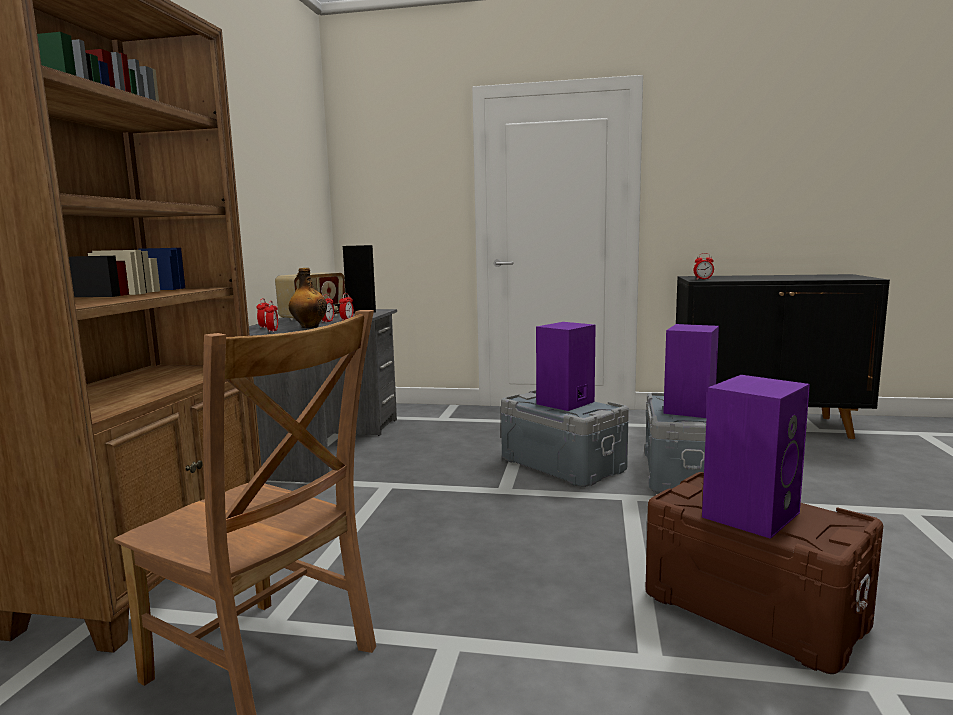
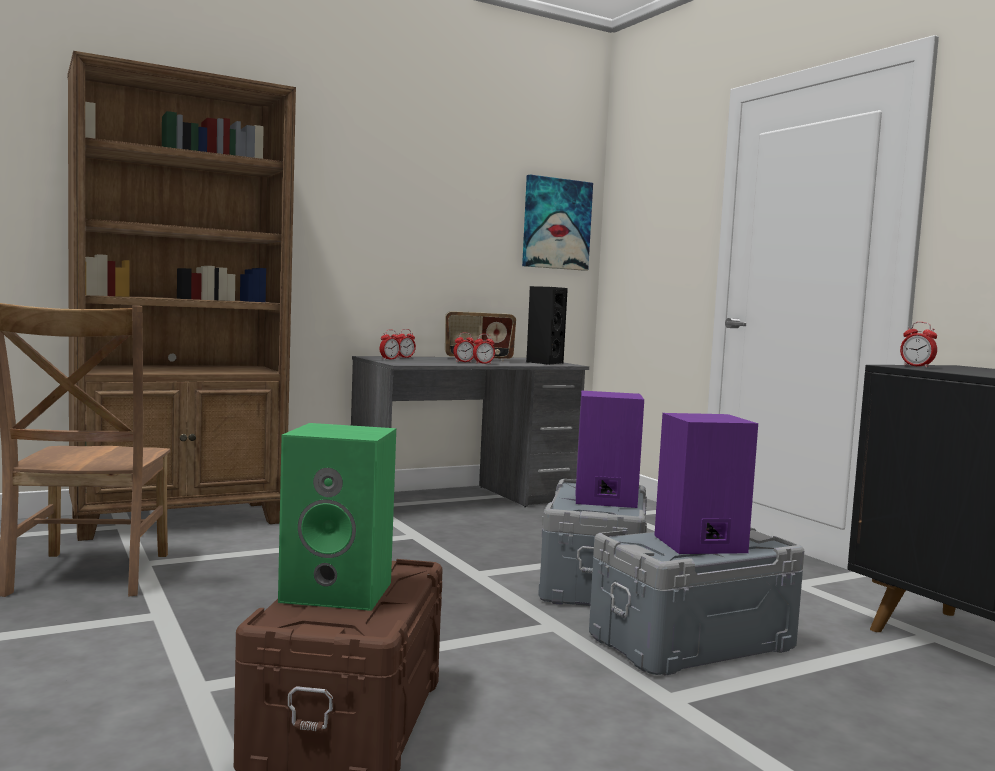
camera: 50 degrees right, 5 degrees down
(309, 327) = (427, 361): bottle -> none
(311, 187) = (556, 224): none -> picture
(749, 513) = (340, 591): purple speaker -> green speaker

